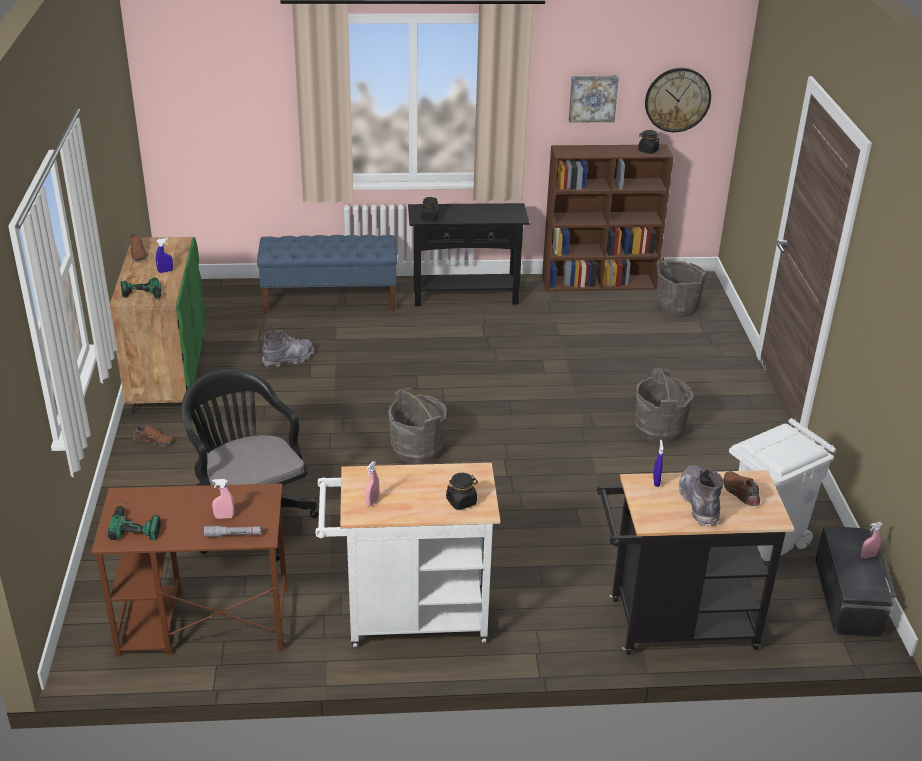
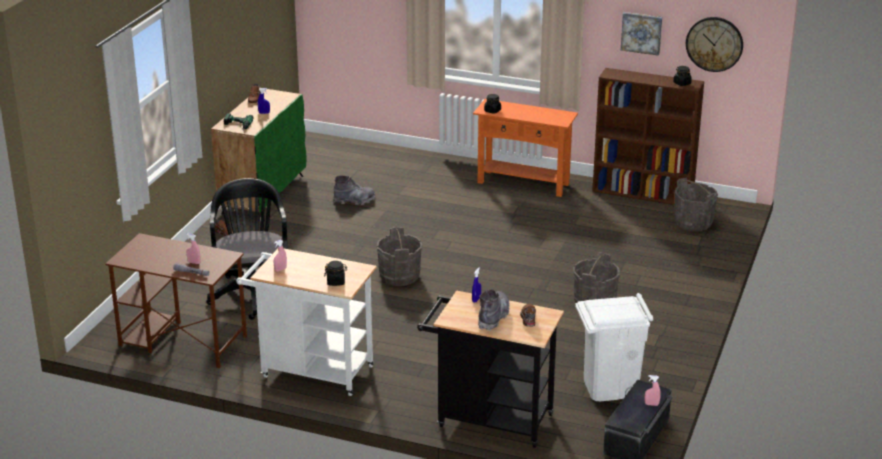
camera: 25 degrees right, 5 degrees down
(136, 522) = (141, 254): power drill -> none
(330, 300) = (416, 167): blue bench -> none
(465, 296) = (523, 183): black console table -> orange console table

